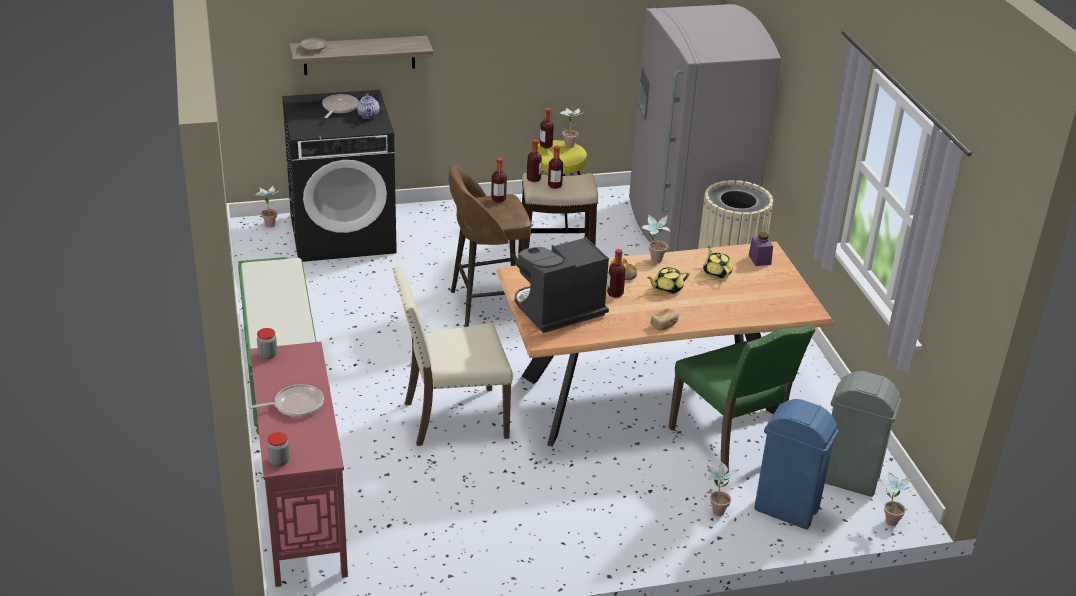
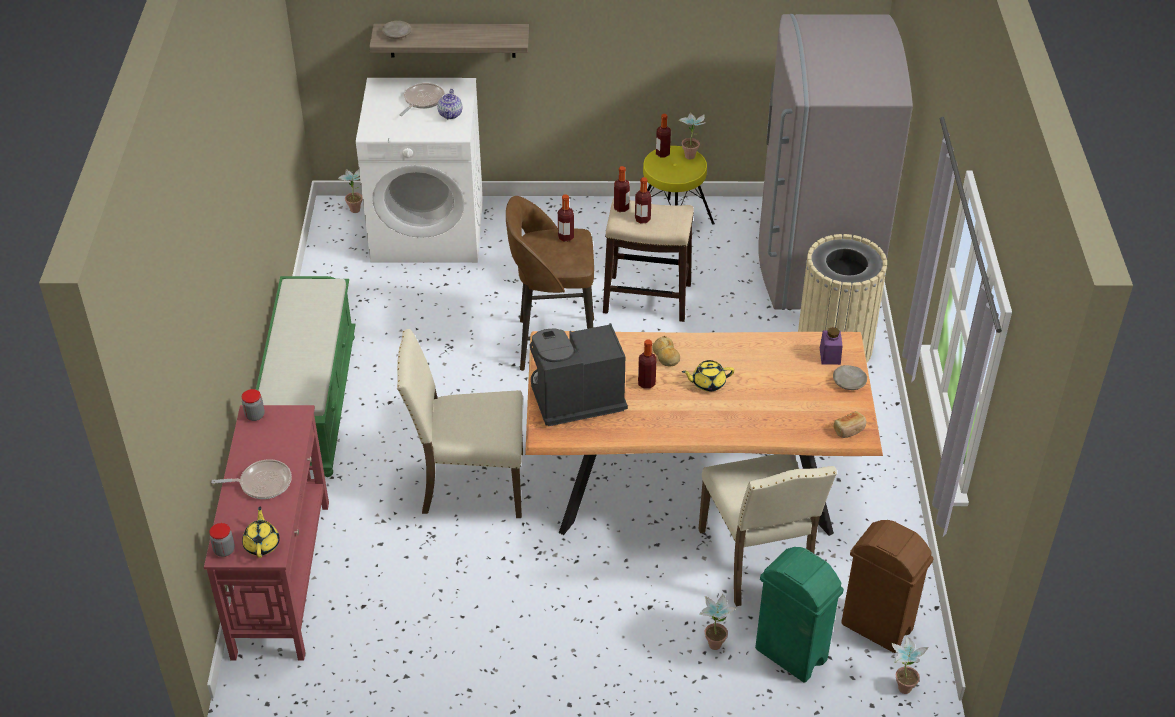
camera: 15 degrees right, 10 degrees up
(343, 234) = (429, 230): black washing machine -> white washing machine
(653, 261) = (706, 343): potted plant -> none
(664, 324) = (686, 432): bread -> bread (849, 430)
(716, 273) = (772, 368): yellow teapot -> yellow teapot (262, 544)
(729, 444) = (758, 561): green chair -> beige chair
(784, 275) = (849, 382): none -> beige plate
(787, 511) = (791, 655): blue trash can -> green trash can
(849, 480) = (877, 627): grey trash can -> brown trash can

